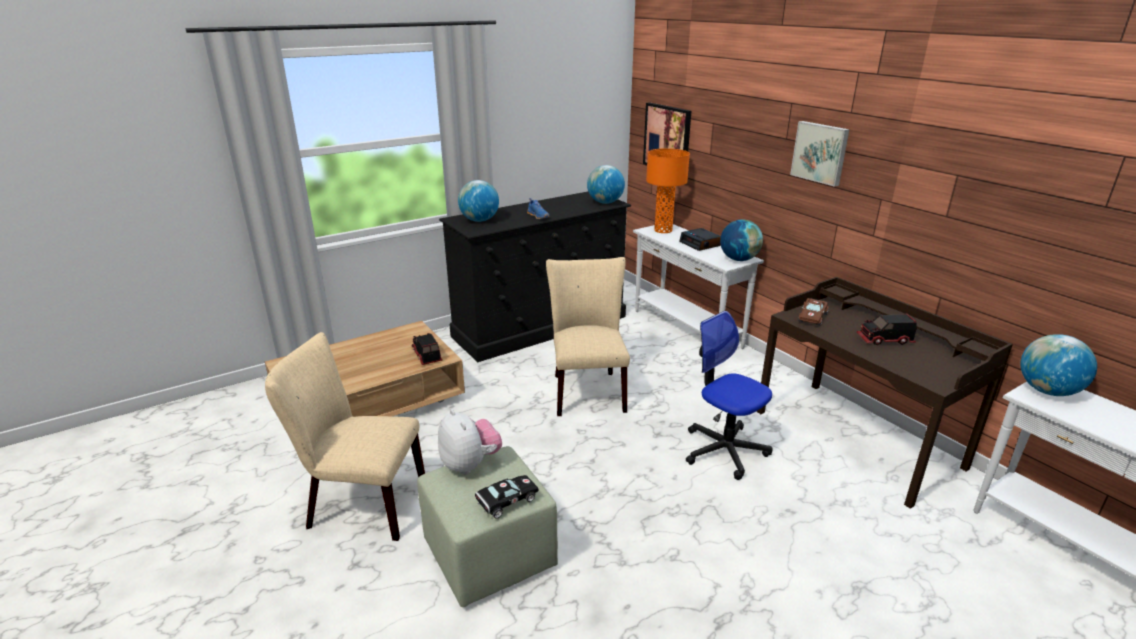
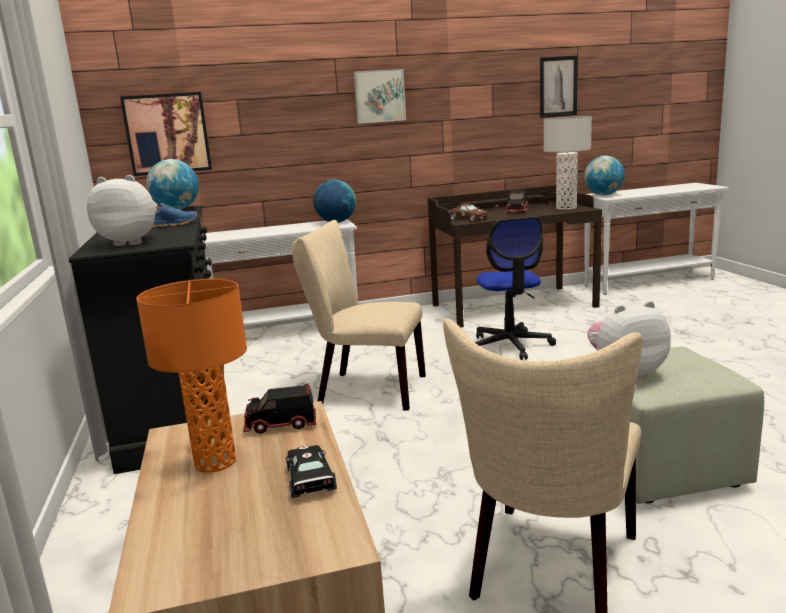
camera: 70 degrees left, 10 degrees down
(479, 220) = (131, 242): globe -> plush toy
(505, 502) = (696, 358): black toy car -> black toy car (310, 481)
(663, 230) = (220, 235): orange table lamp -> orange table lamp (216, 462)
(701, 244) = (280, 228): alarm clock -> none
(724, 450) = (510, 345): office chair -> office chair turned 75 degrees counterclockwise
(932, 370) = (566, 208): none -> white table lamp
(1060, 208) = (558, 86): none -> picture

